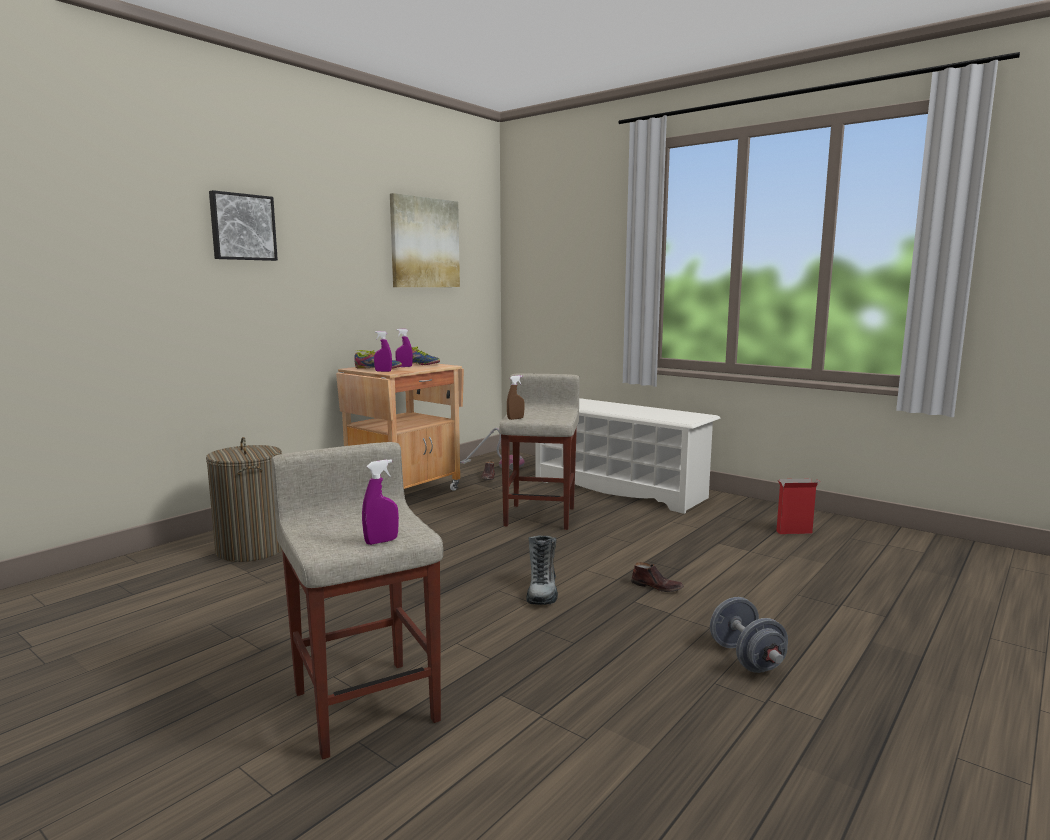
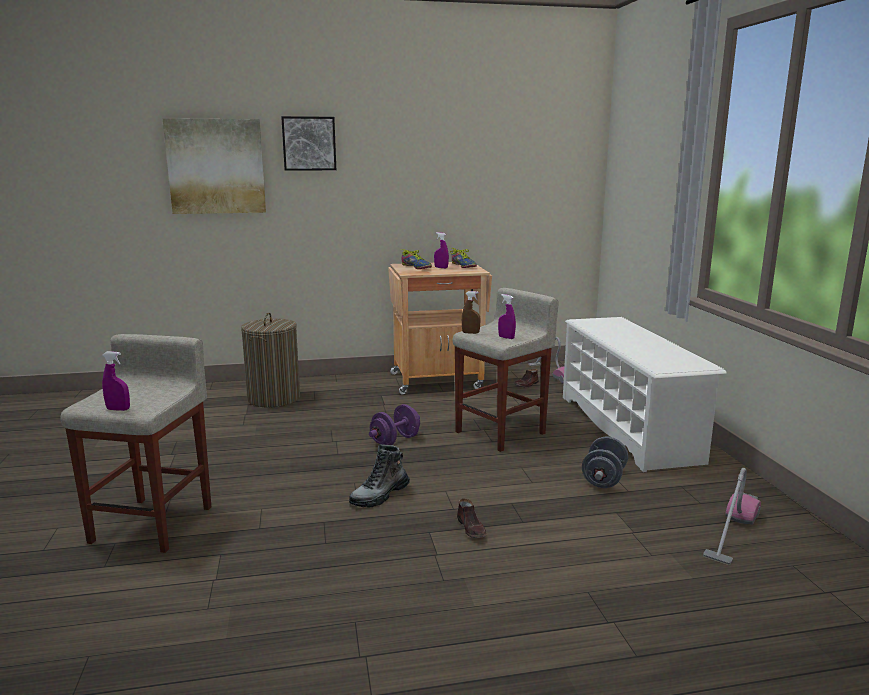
camera: 40 degrees right, 5 degrees up
(383, 371) = (409, 270): purple spray bottle -> purple spray bottle (506, 337)
(424, 243) = (501, 147): picture -> picture (216, 166)
(466, 548) = (395, 441): none -> purple dumbbell
(746, 658) = (418, 618): grey dumbbell -> grey dumbbell (603, 479)
(795, 532) = (732, 533): cardboard box -> vacuum cleaner

